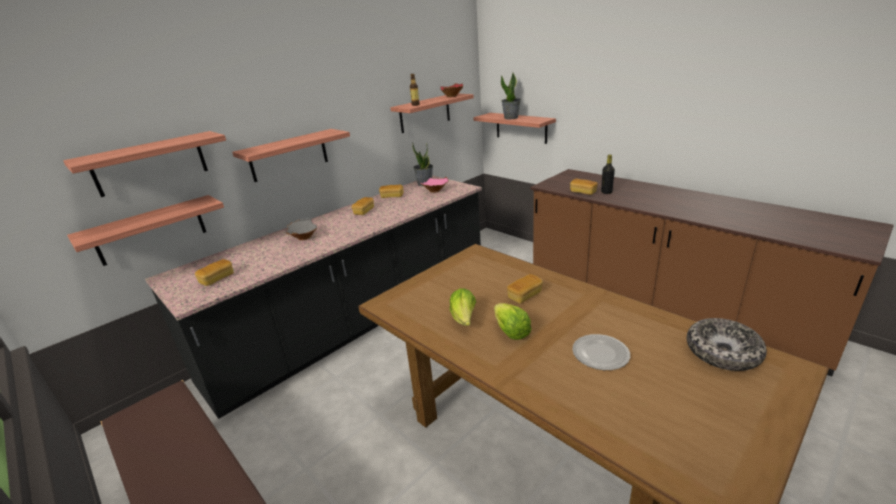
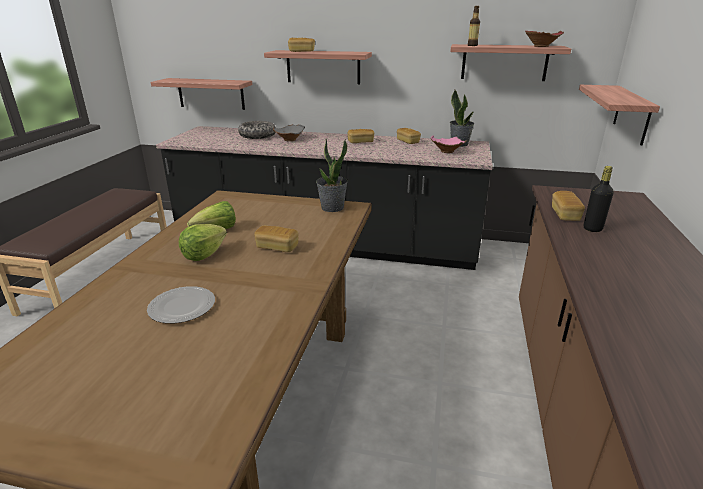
camera: 55 degrees right, 0 degrees up
(150, 163) = (219, 43): shelf -> none
(217, 279) = (207, 138): bread -> bread (302, 51)
(511, 118) = (610, 93): potted plant -> potted plant (332, 208)
(722, 352) = (216, 395): bowl -> bowl (257, 136)

